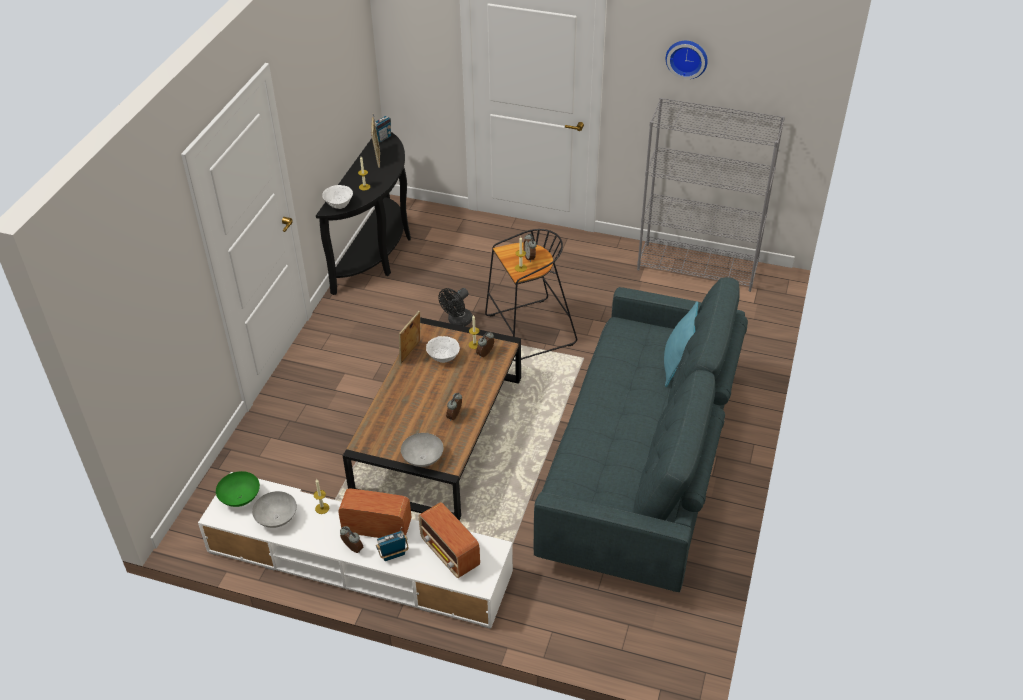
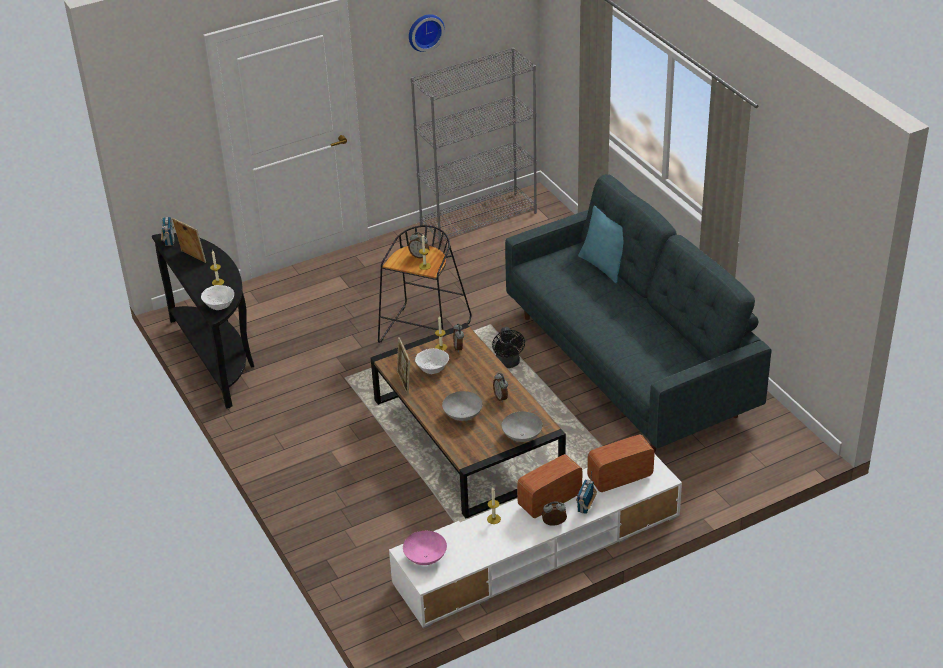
camera: 45 degrees left, 5 degrees down
(241, 498) = (425, 557): green bowl -> pink bowl
(277, 518) = (473, 548): grey bowl -> grey bowl (462, 415)
(450, 554) = (619, 478): radio -> radio turned 150 degrees clockwise
(457, 322) = (362, 361): black fan -> black fan (508, 364)

